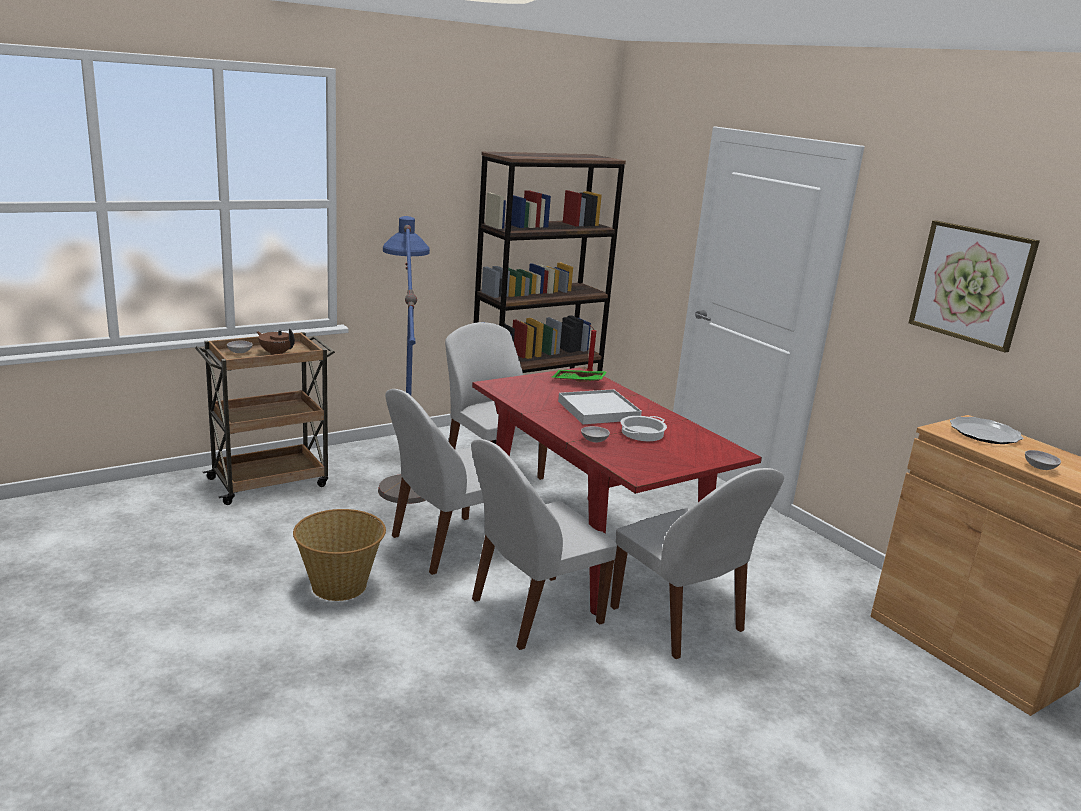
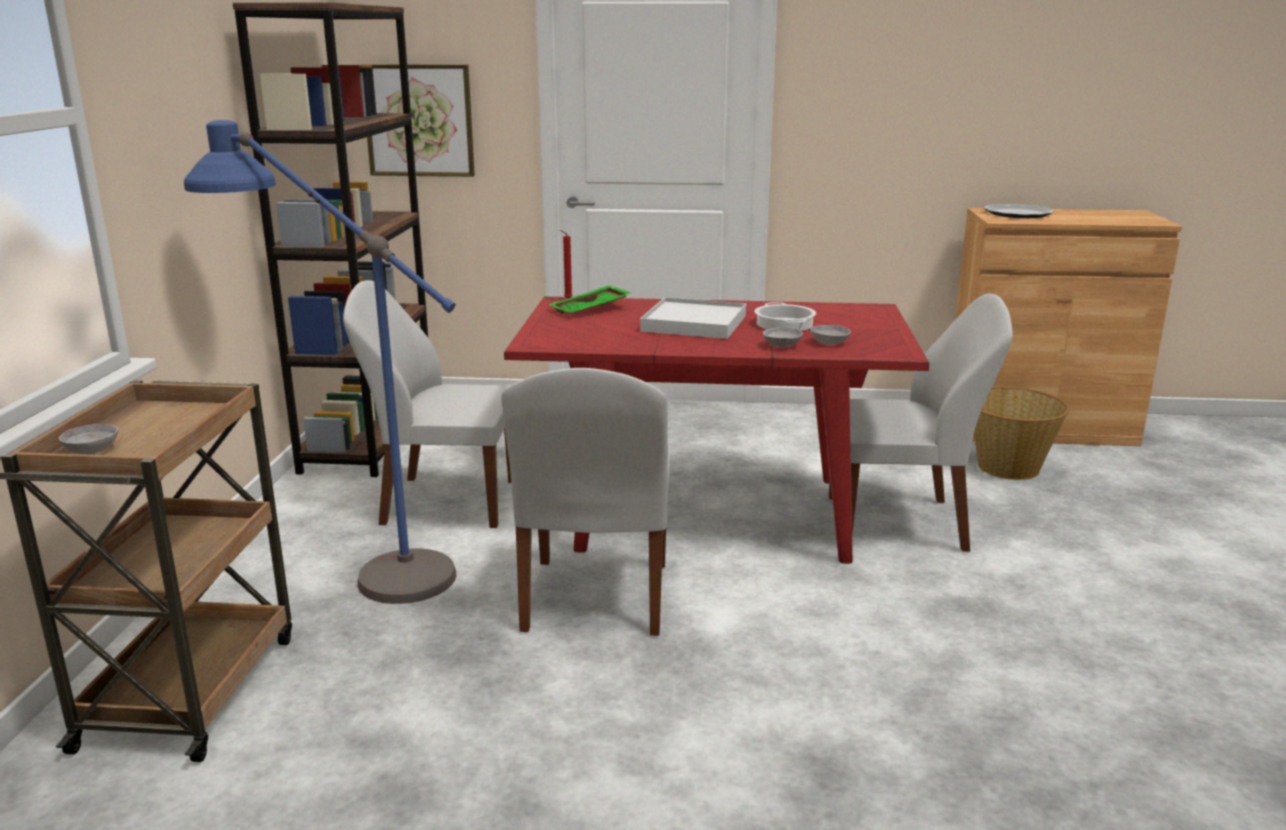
camera: 50 degrees left, 0 degrees up
(276, 353) = (163, 427): brown teapot -> none
(340, 585) = (606, 721): basket -> basket (1007, 467)
(533, 612) = (812, 597): white chair -> none
(971, 284) = (942, 74): picture -> picture (419, 120)
(1039, 467) = (1104, 220): grey bowl -> grey bowl (829, 343)

